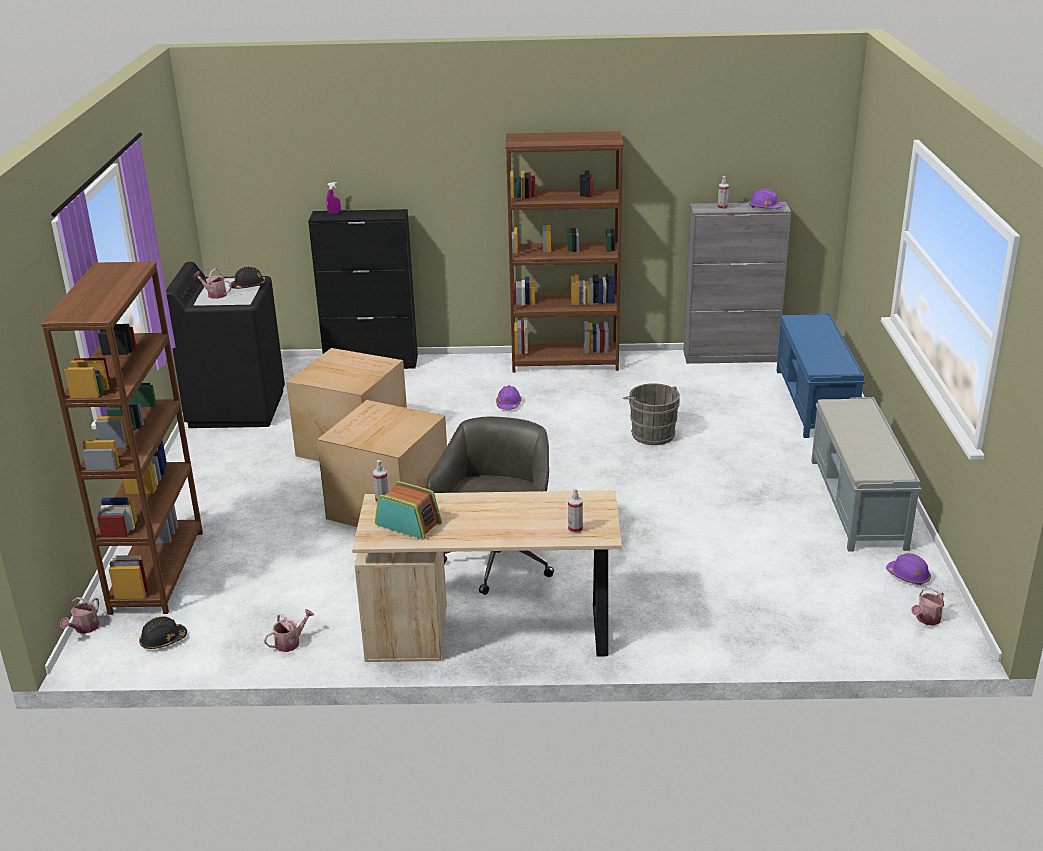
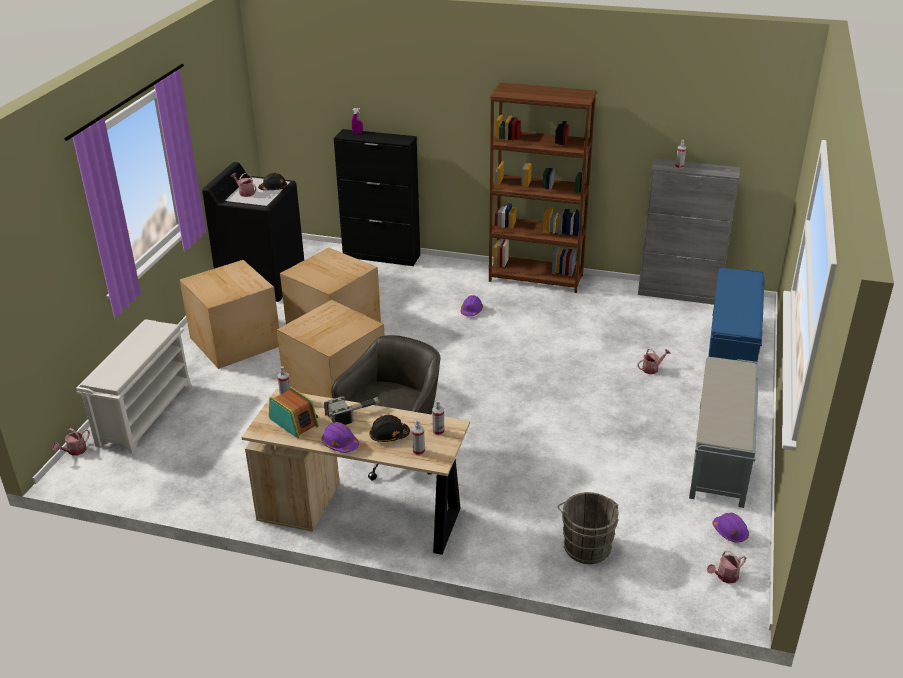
camera: 15 degrees right, 5 degrees up
(157, 571) = (144, 413): brown bookcase -> white shoe rack
(163, 640) = (123, 472): black hard hat -> black hard hat (389, 435)
(236, 475) = (236, 341): none -> cardboard box
(290, 642) = (211, 492): watering can -> watering can (652, 369)
(476, 504) = (354, 414): none -> hammer
(586, 506) = (438, 431): none -> spray bottle
(651, 434) = (575, 357): grey bucket -> grey bucket (586, 545)
(765, 208) = (717, 171): purple hard hat -> purple hard hat (340, 444)

